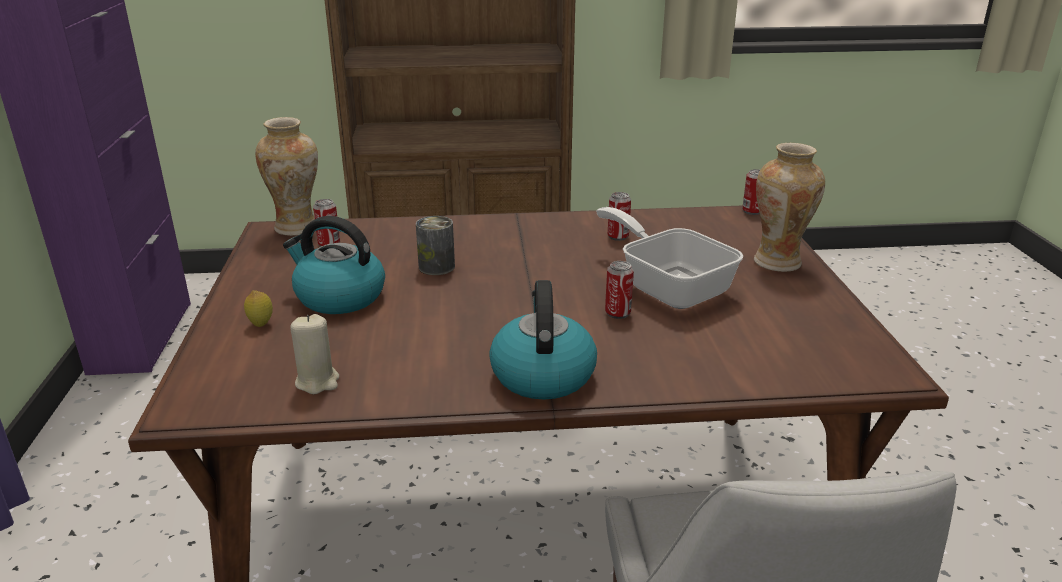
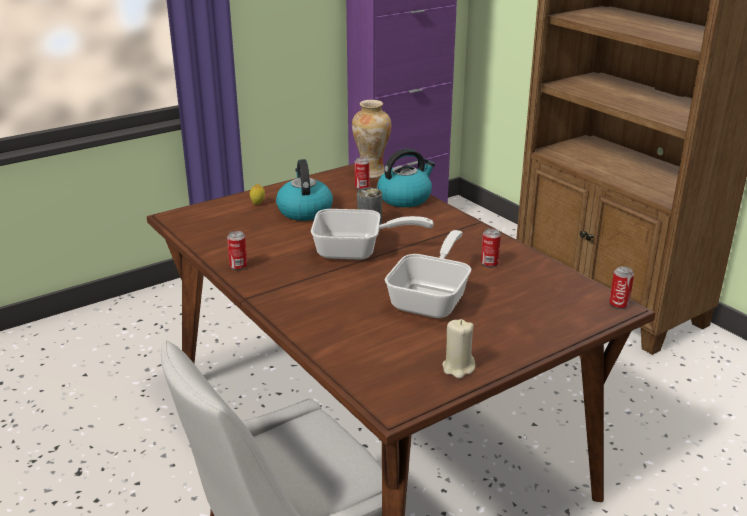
camera: 60 degrees right, 0 degrees up
(317, 381) = (218, 234): beige candle -> beige candle (458, 368)
(505, 295) = (357, 251): none -> frying pan
(542, 374) = (276, 286): kettle -> kettle (405, 198)
(617, 313) = (372, 291): can -> can (238, 266)
(778, 262) = (528, 333): vase -> none

